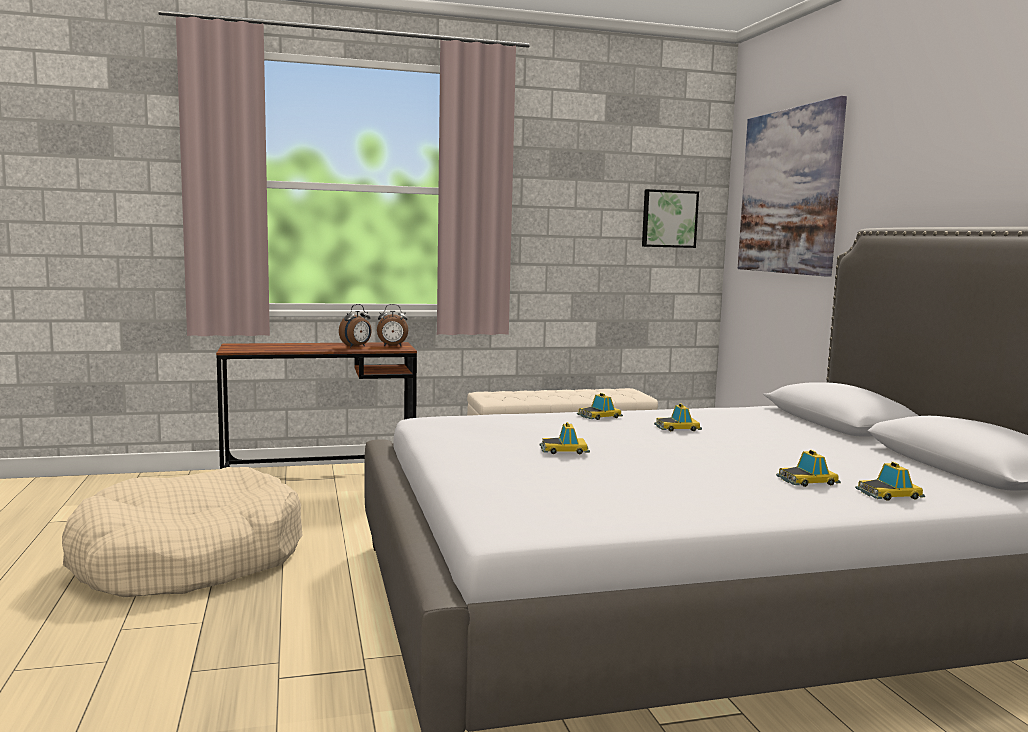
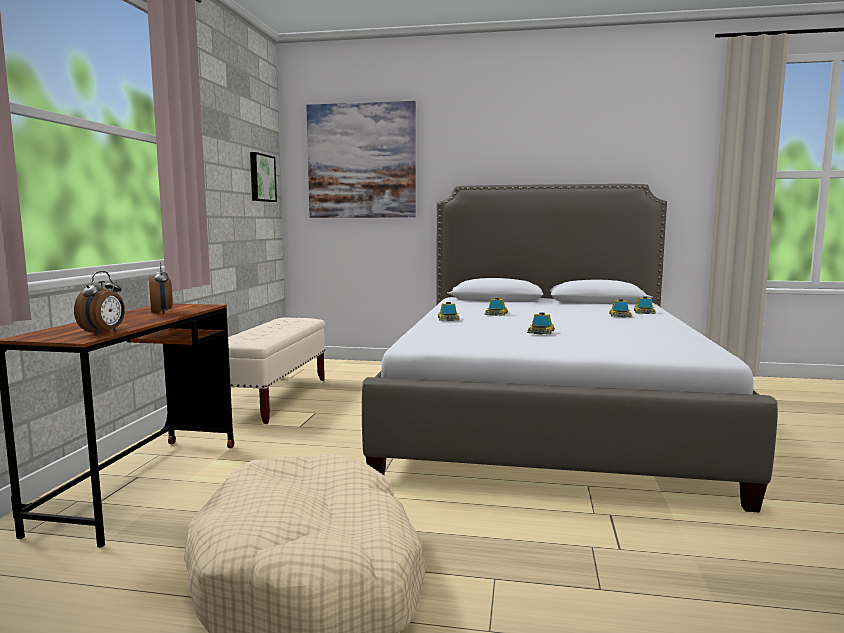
camera: 65 degrees left, 0 degrees up
(392, 346) = (183, 306): alarm clock -> alarm clock (104, 332)

